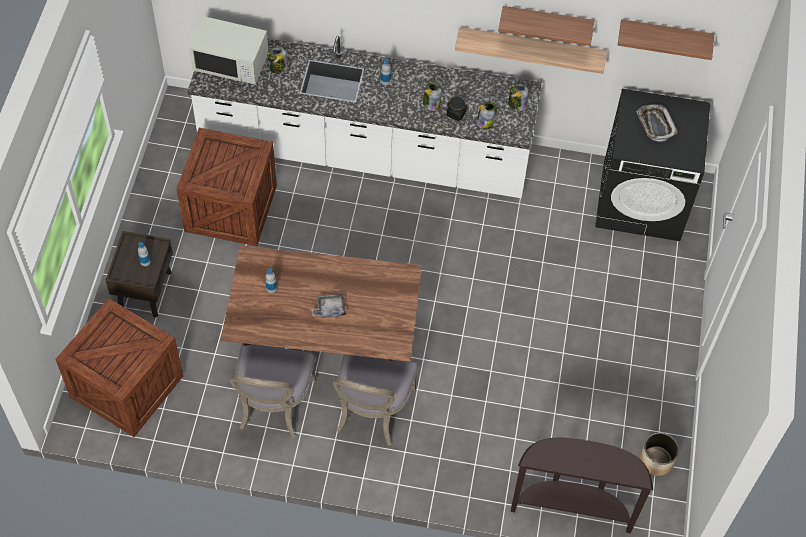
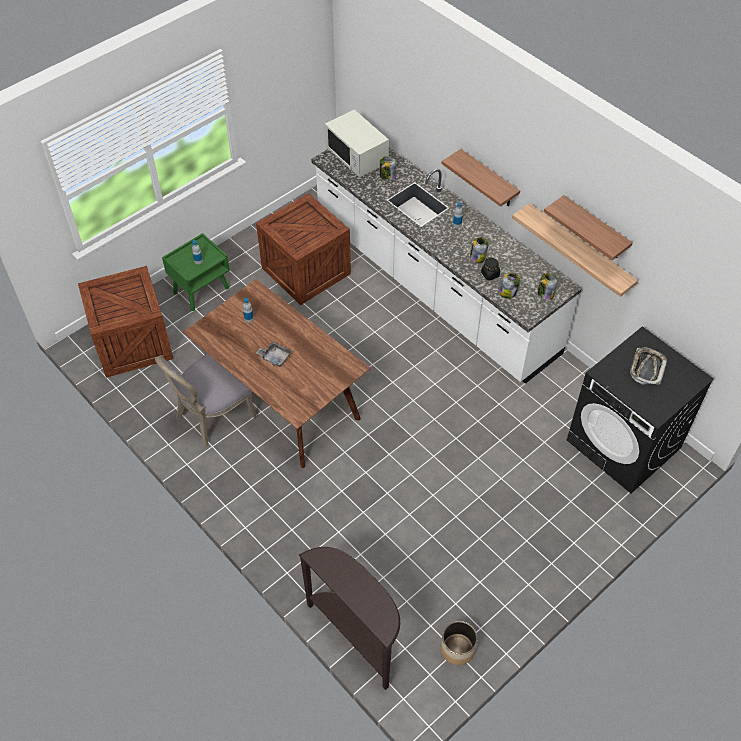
camera: 40 degrees right, 5 degrees down
(145, 290) = (201, 290): brown nightstand -> green nightstand
(371, 412) = (274, 464): grey chair -> none
(664, 37) = (688, 288): shelf -> shelf (488, 179)

